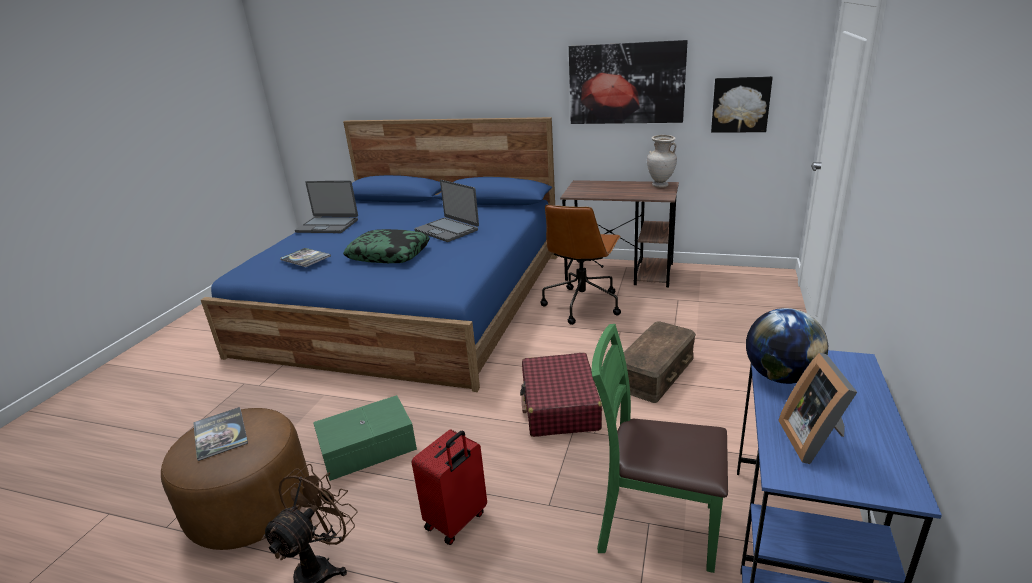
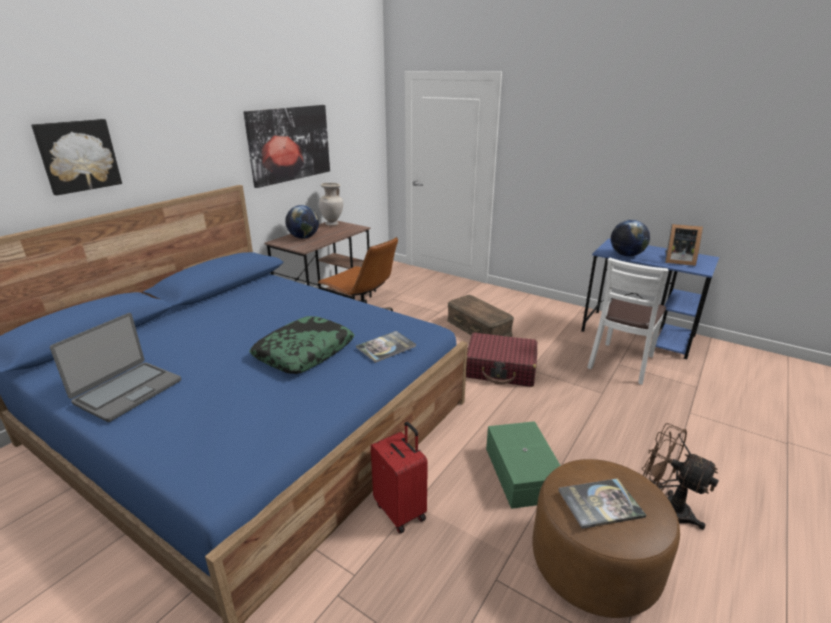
camera: 75 degrees left, 0 degrees up
(305, 258) = (259, 405): book -> book (386, 347)
(447, 230) = (277, 315): laptop -> none
(457, 521) = (616, 432): red suitcase -> red suitcase (401, 511)
(602, 187) = (303, 237): none -> globe
(656, 526) = (621, 363): green chair -> white chair
(740, 104) = (354, 152): picture -> picture (78, 156)

